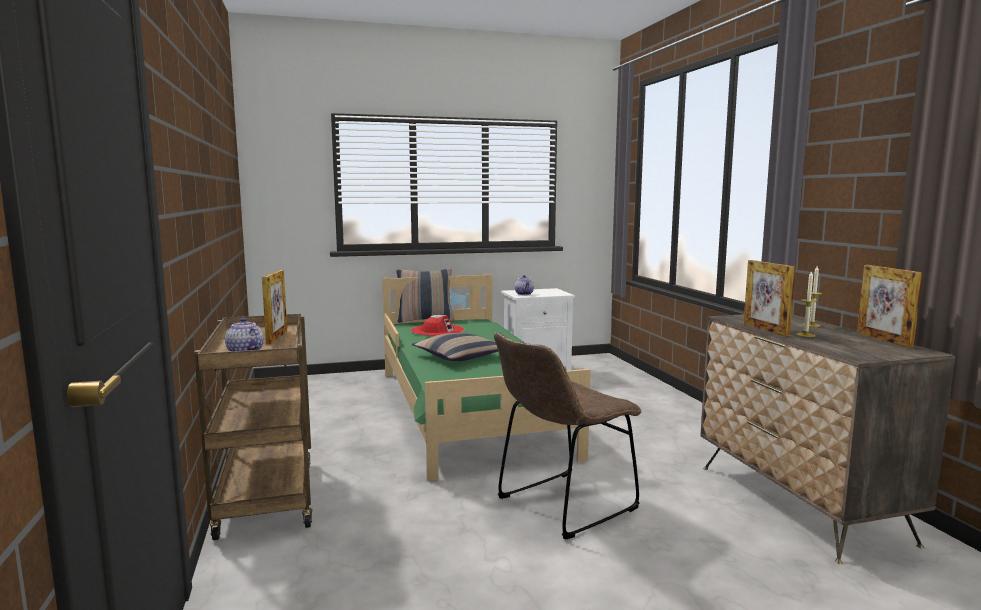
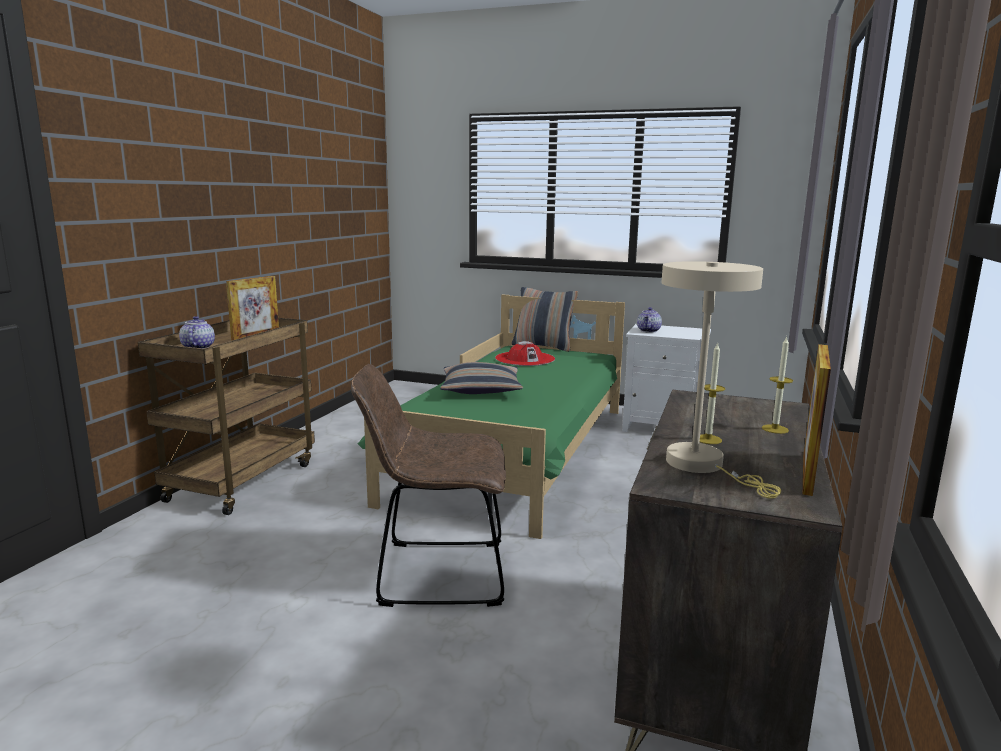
camera: 35 degrees right, 5 degrees up
(765, 329) = (678, 420): picture frame -> none
(843, 346) = (703, 465): none -> beige table lamp

